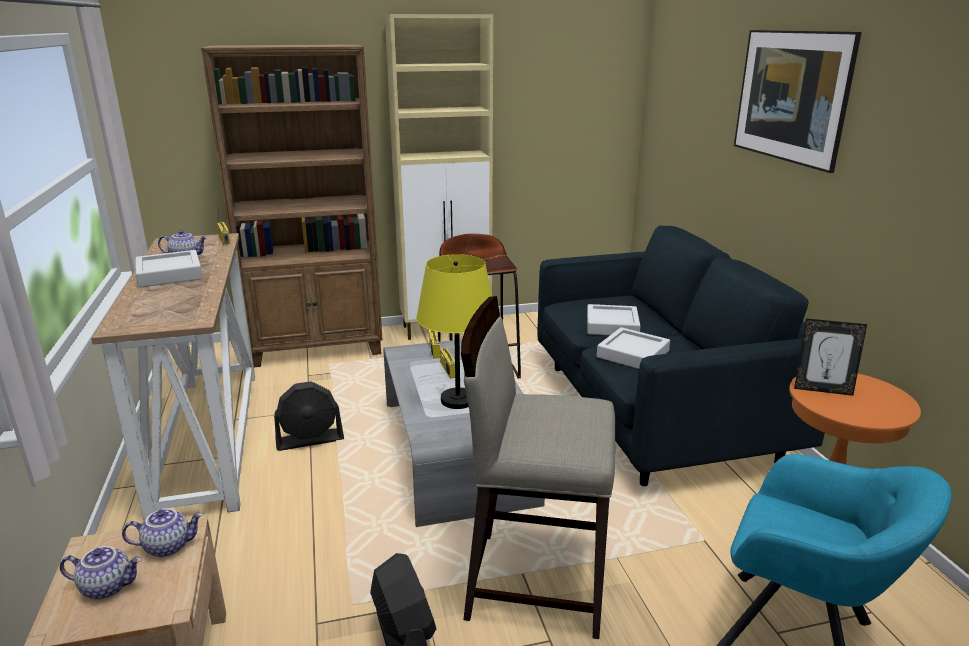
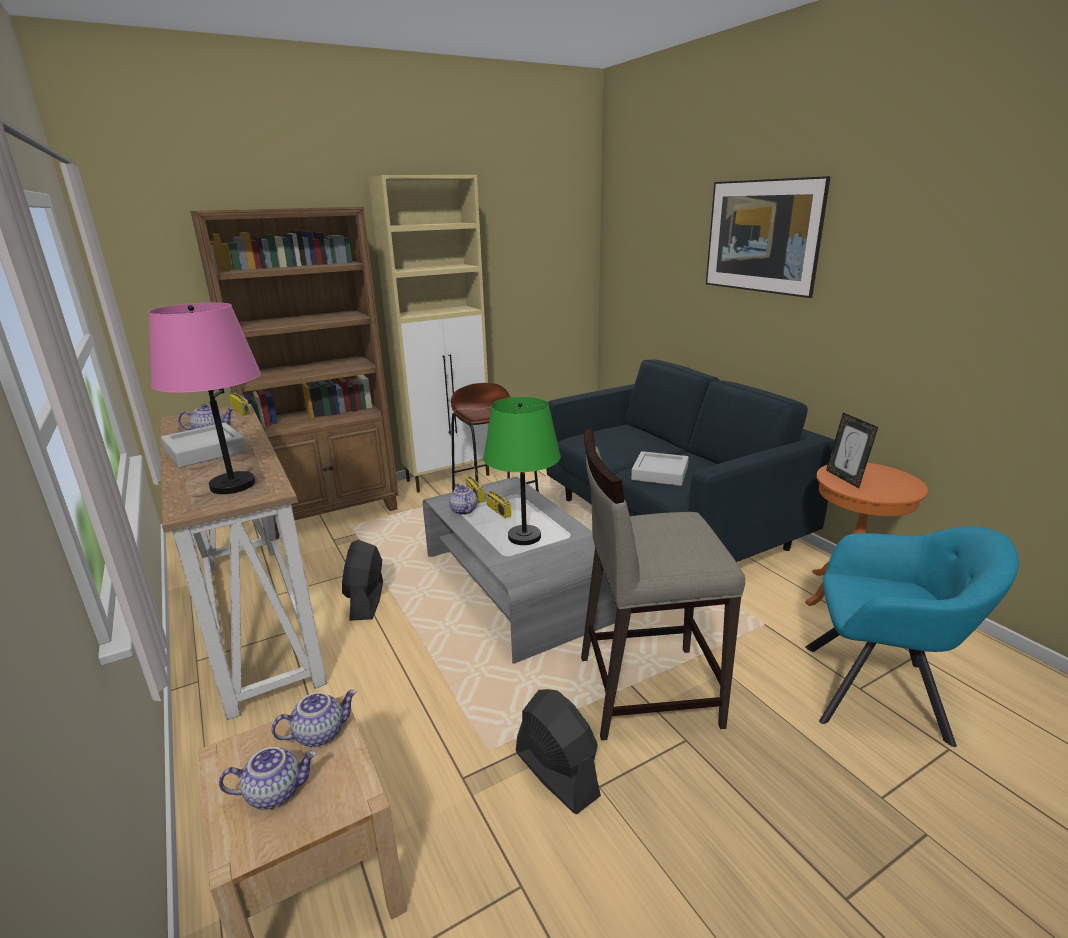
camera: 15 degrees left, 0 degrees up
(169, 310) = (233, 485): none -> pink table lamp
(310, 440) = (366, 601): black fan -> black fan turned 120 degrees clockwise
(414, 364) = (463, 510): none -> teapot
(458, 400) = (525, 537): yellow table lamp -> green table lamp
(612, 325) = (626, 451): grey tray -> none
(822, 390) = (845, 478): picture frame -> picture frame turned 75 degrees clockwise

